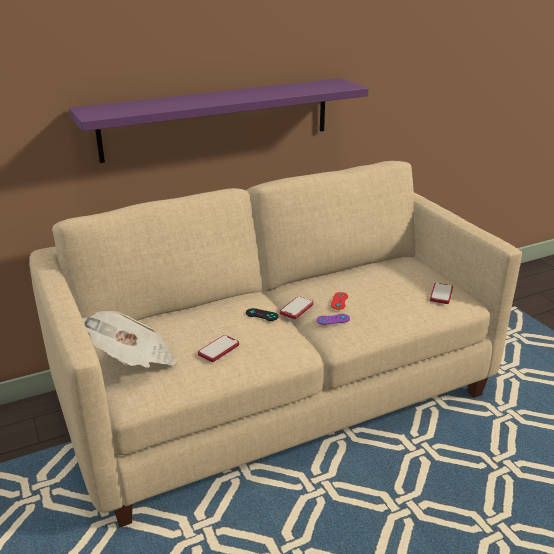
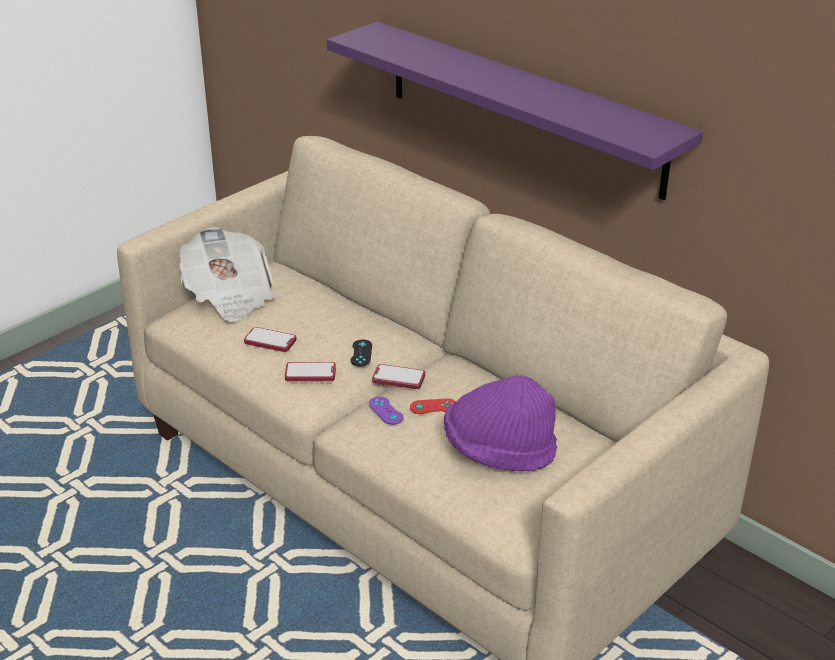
camera: 70 degrees right, 5 degrees up
(395, 289) = (498, 451): none -> purple hat
(441, 294) = (515, 499): phone -> phone (310, 373)

